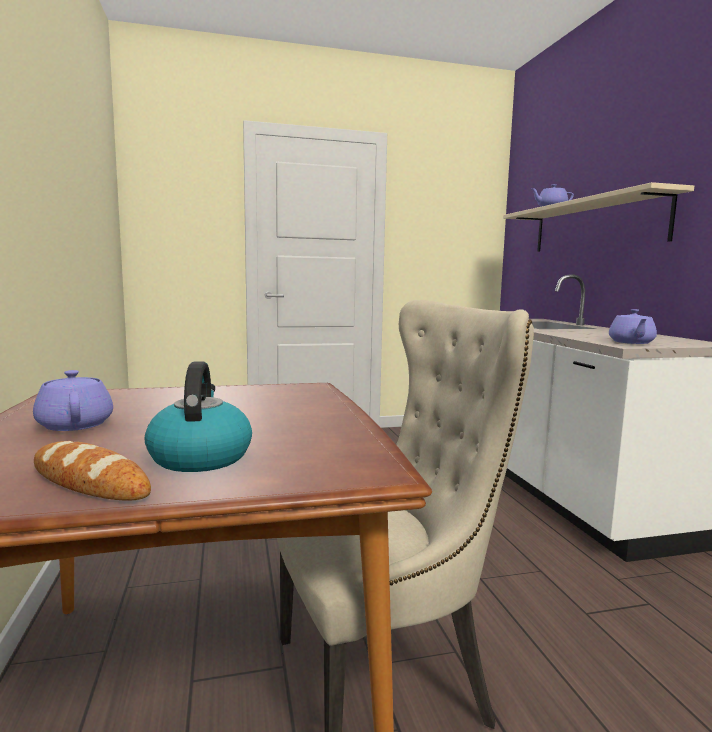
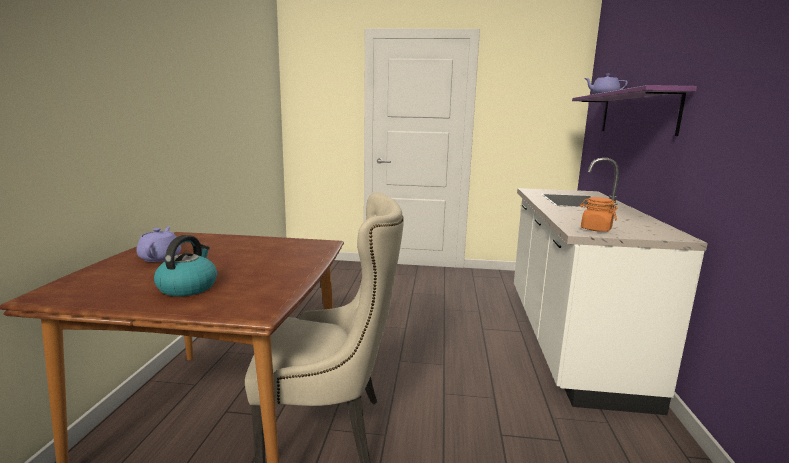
camera: 20 degrees right, 5 degrees up
(89, 481) = (122, 294): bread -> none
(595, 225) = (636, 113): beige shelf -> purple shelf
(631, 342) = (595, 229): purple teapot -> orange jar

